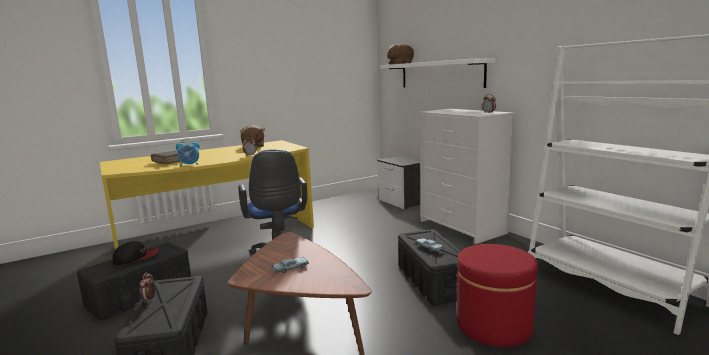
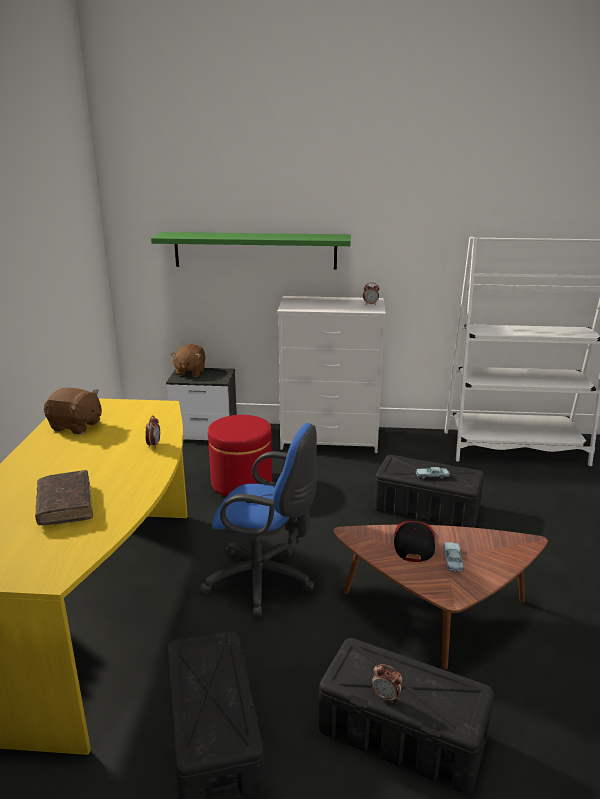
camera: 55 degrees left, 10 degrees up
(136, 257) = (206, 687): cap -> cap (413, 543)
(190, 165) = (137, 500): alarm clock -> none
(399, 64) = (183, 234): brown plush toy -> brown plush toy (189, 372)
(440, 74) = (255, 250): white shelf -> green shelf
(494, 326) = (528, 520): red ottoman -> red ottoman (241, 483)

